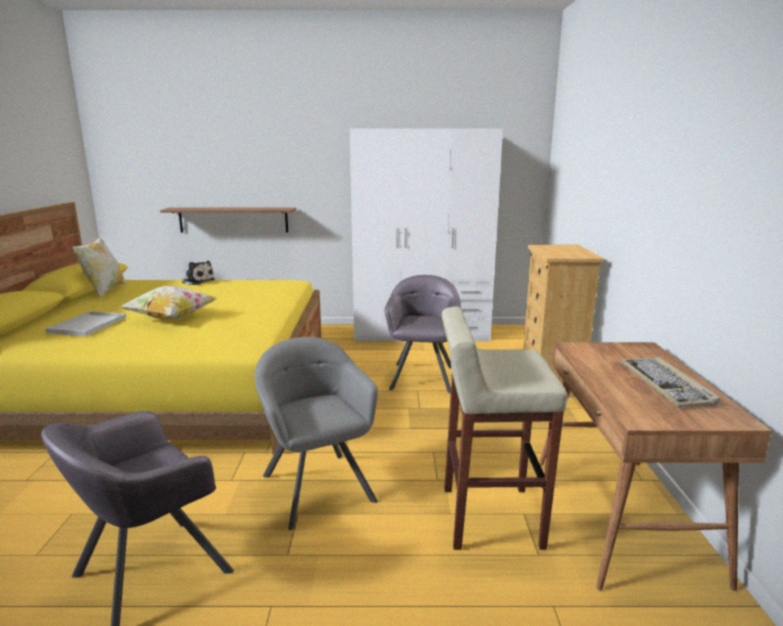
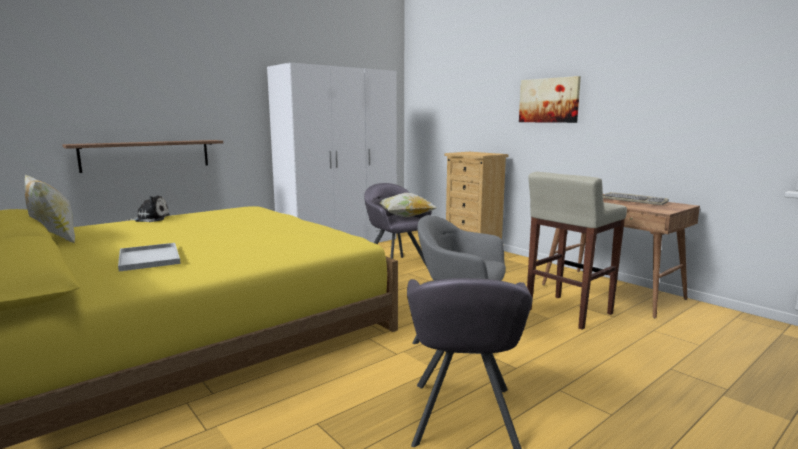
camera: 40 degrees left, 5 degrees down
(171, 318) = (229, 239): pillow -> pillow (405, 217)
(648, 184) = (549, 100): none -> picture

